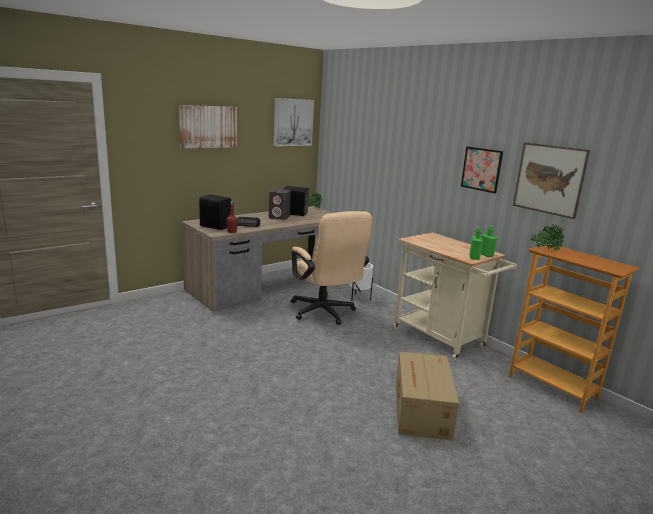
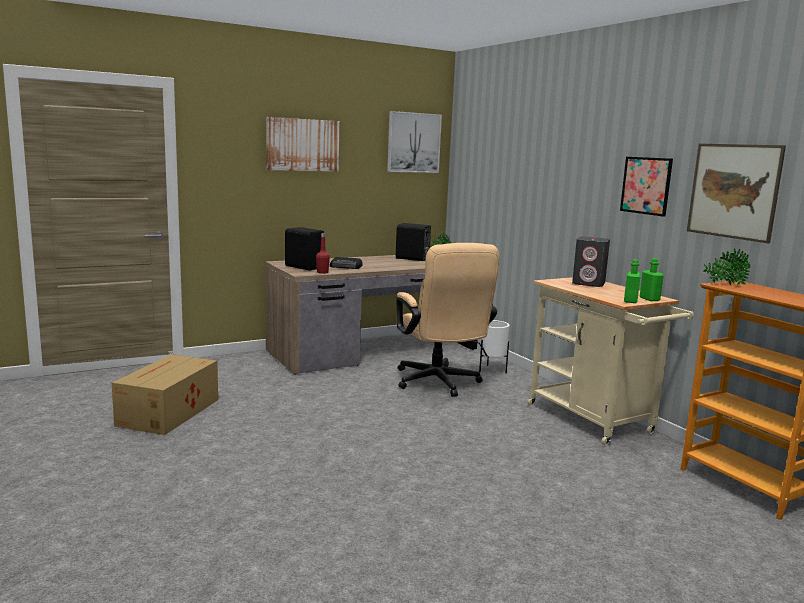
camera: 10 degrees right, 5 degrees down
(279, 217) = (390, 261): grey speaker -> grey speaker (589, 283)
(421, 410) = (539, 497): cardboard box -> cardboard box (167, 412)

